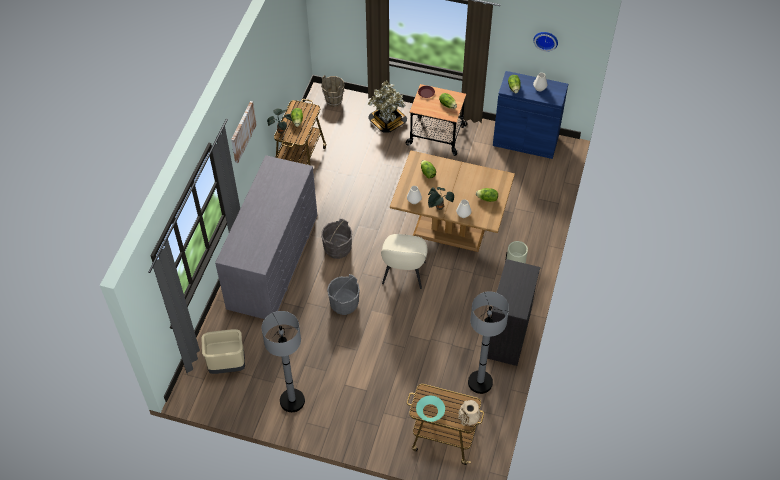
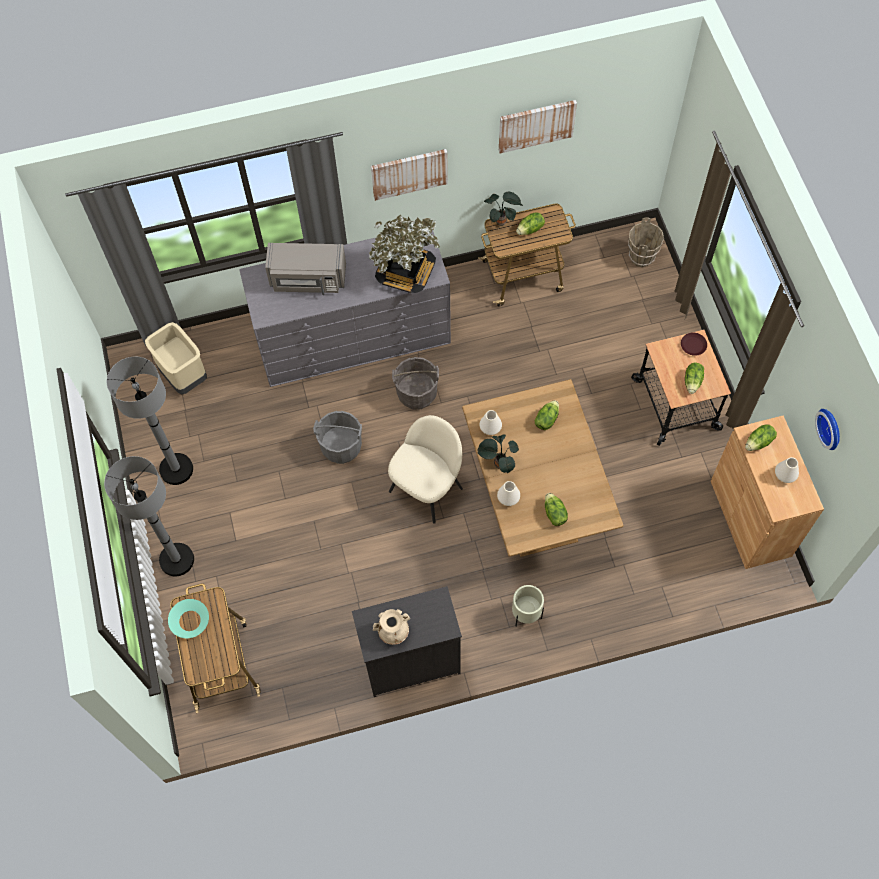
camera: 60 degrees right, 10 degrees up
(253, 231) = (308, 279): none -> grey microwave
(271, 54) = (536, 125): none -> picture
(387, 122) = (654, 335): potted plant -> potted plant (405, 272)
(403, 274) = (427, 488): beige chair -> beige chair turned 150 degrees clockwise
(468, 420) = (201, 672): beige vase -> beige vase (393, 632)
(480, 382) = (322, 664): grey floor lamp -> grey floor lamp (176, 560)
(525, 141) = (750, 518): blue cabinet -> brown cabinet

